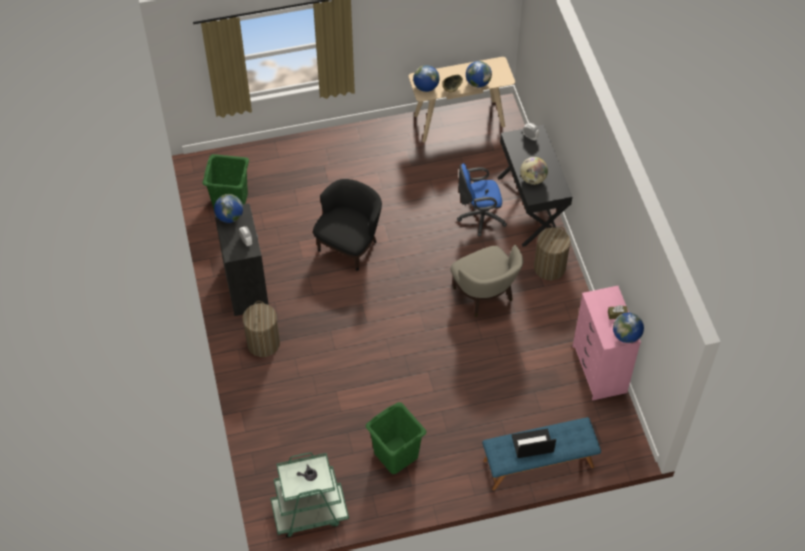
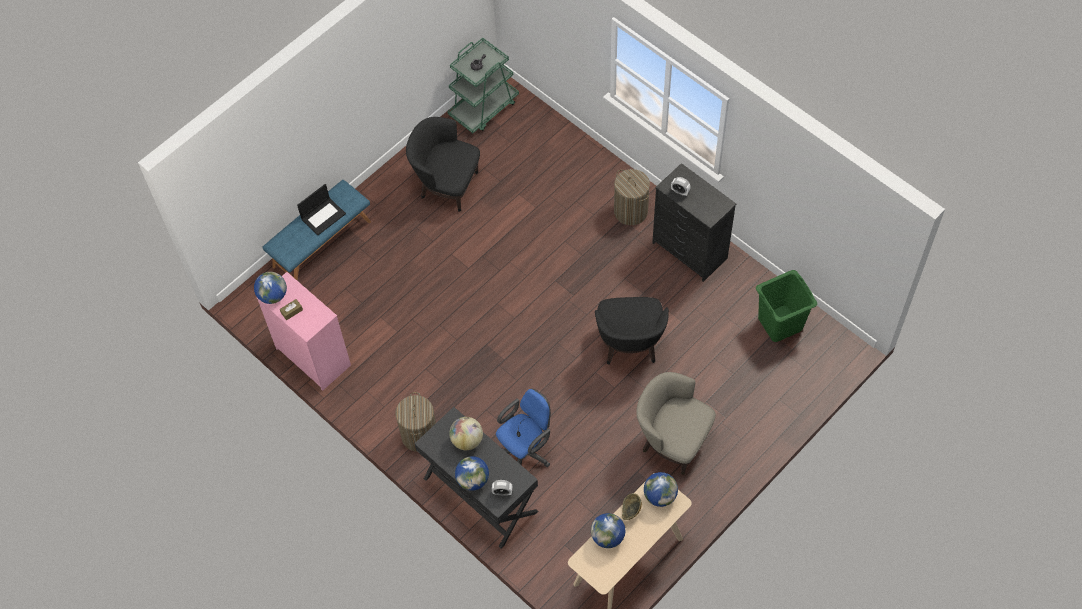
camera: 150 degrees right, 5 degrees up
(230, 217) = (715, 205): globe -> globe (473, 480)
(396, 455) = (446, 185): green laundry basket -> black armchair
(485, 295) = (464, 369): beige armchair -> beige armchair (672, 441)

